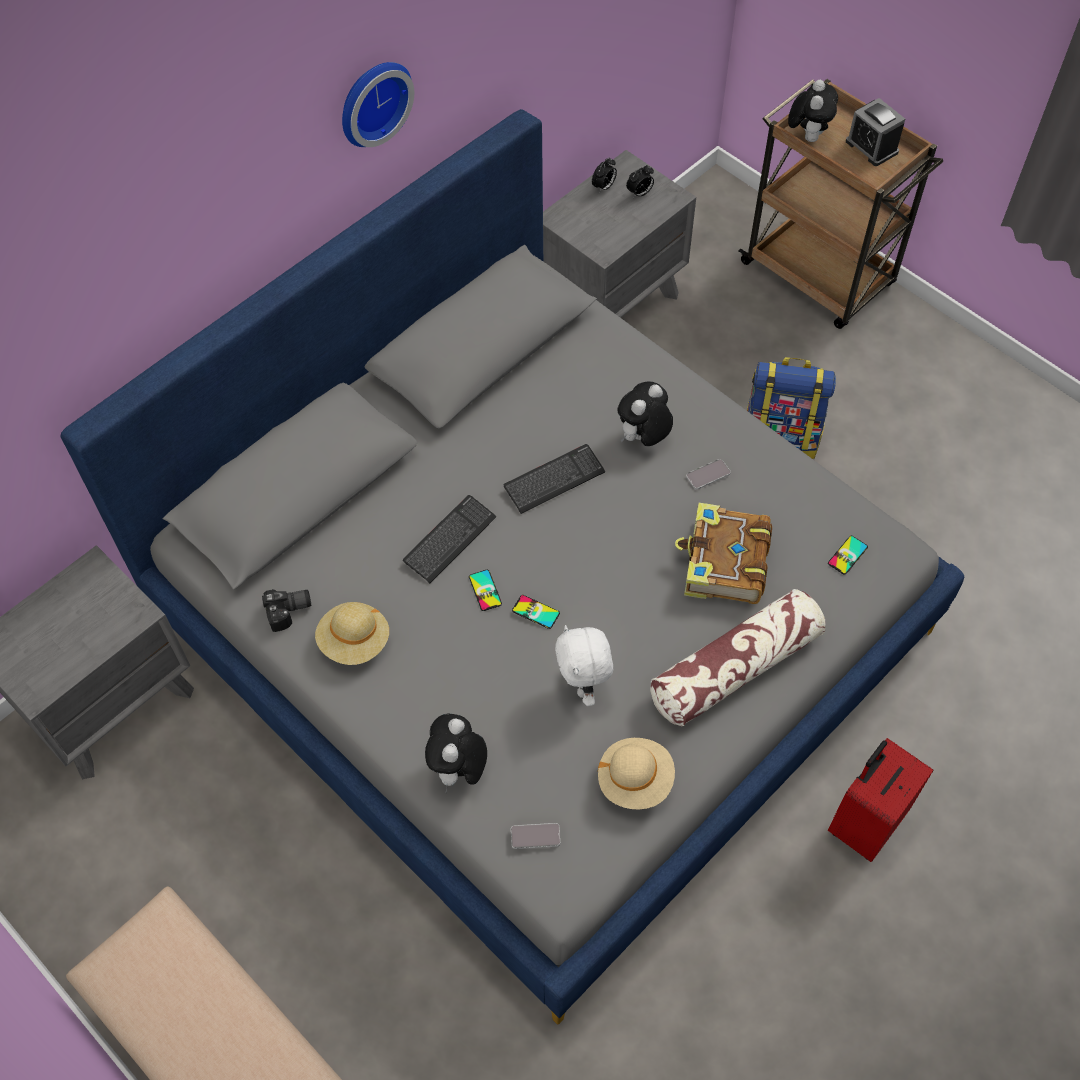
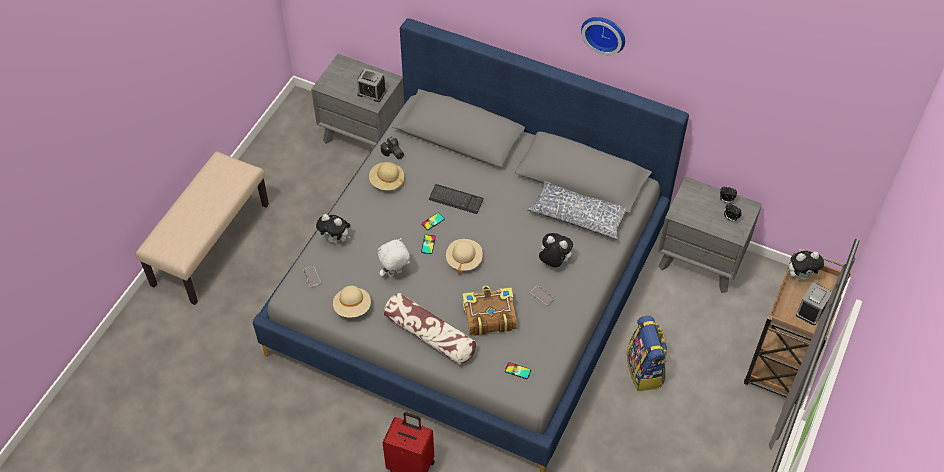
camera: 70 degrees right, 5 degrees down
(107, 610) = (371, 93): none -> alarm clock
(458, 769) = (336, 240): plush toy -> plush toy turned 150 degrees counterclockwise
(554, 480) = (509, 231): keyboard -> none
(559, 374) = (578, 215): none -> pillow
(589, 566) = (464, 260): none -> beige hat

